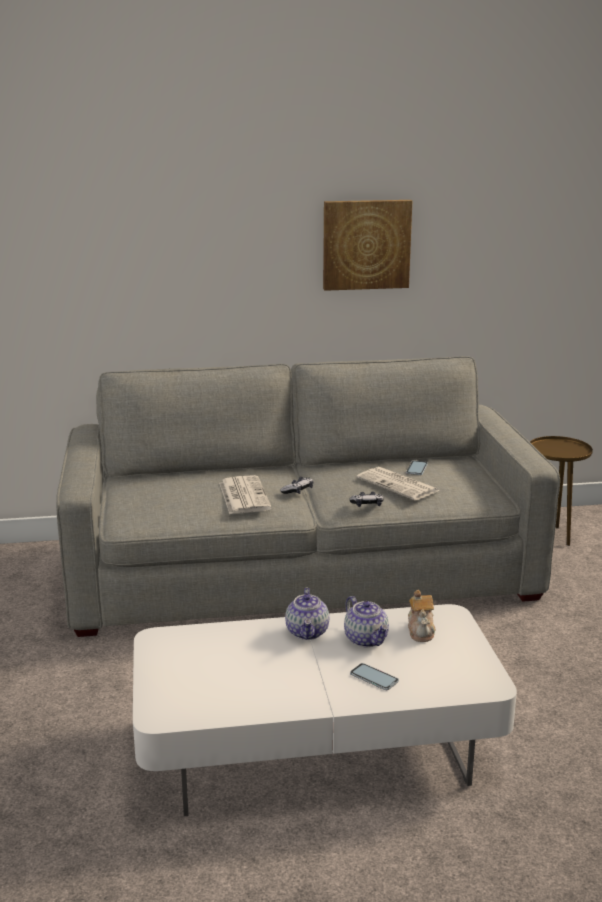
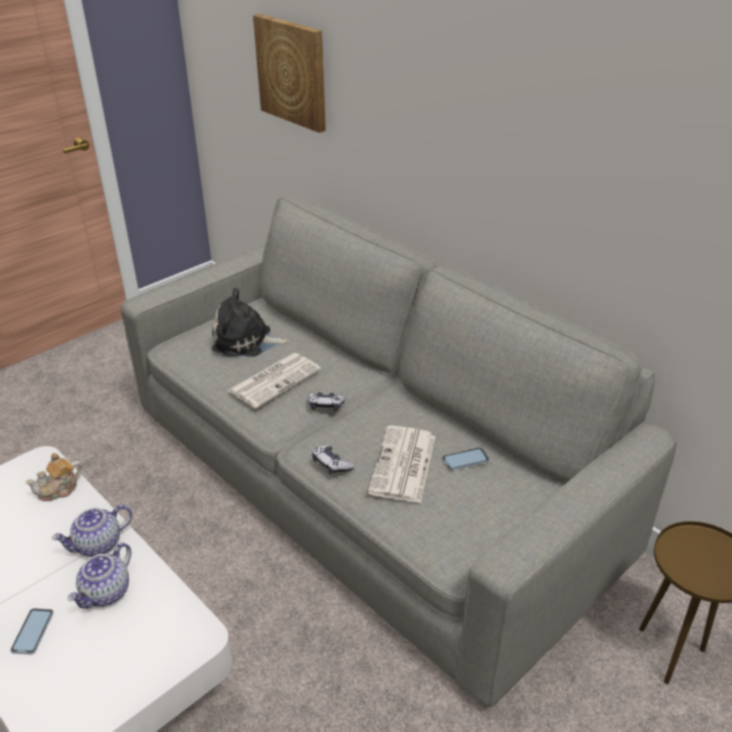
camera: 55 degrees right, 15 degrees up
(171, 494) = (246, 342): none -> plush toy
(366, 244) = (562, 147): picture -> picture (292, 72)
(421, 631) = (148, 628): teapot -> teapot (59, 490)

